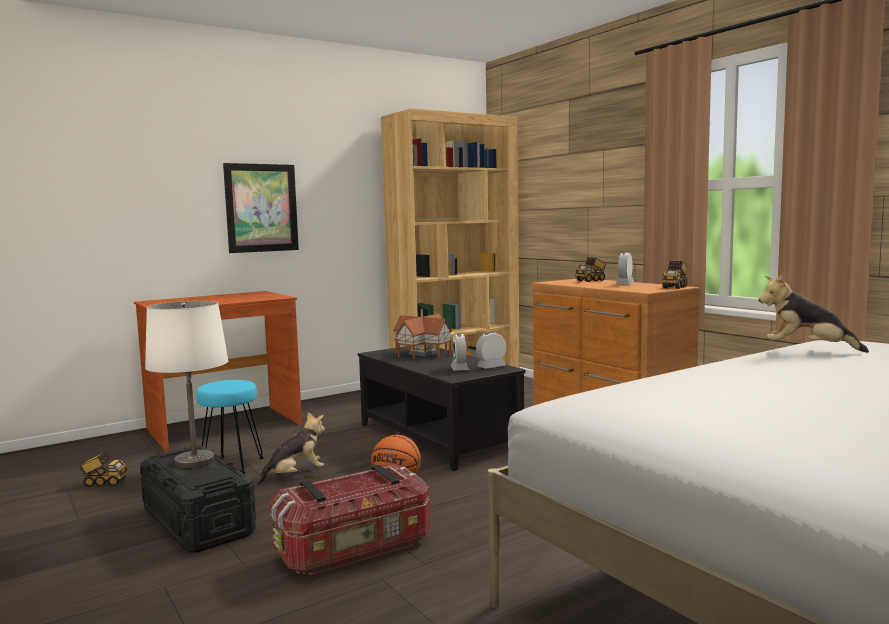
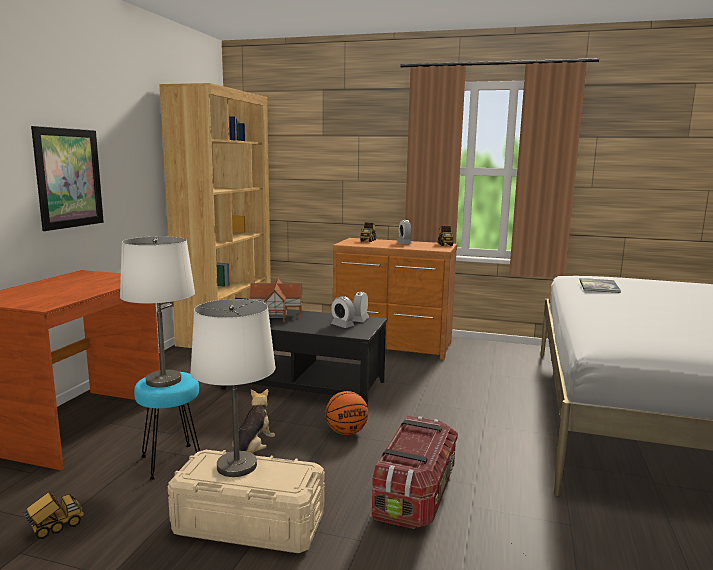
camera: 40 degrees left, 5 degrees up
(198, 521) = (249, 524): black storage box -> beige storage box
(223, 384) = (164, 380): none -> white table lamp
(807, 350) = (599, 286): plush toy -> book

